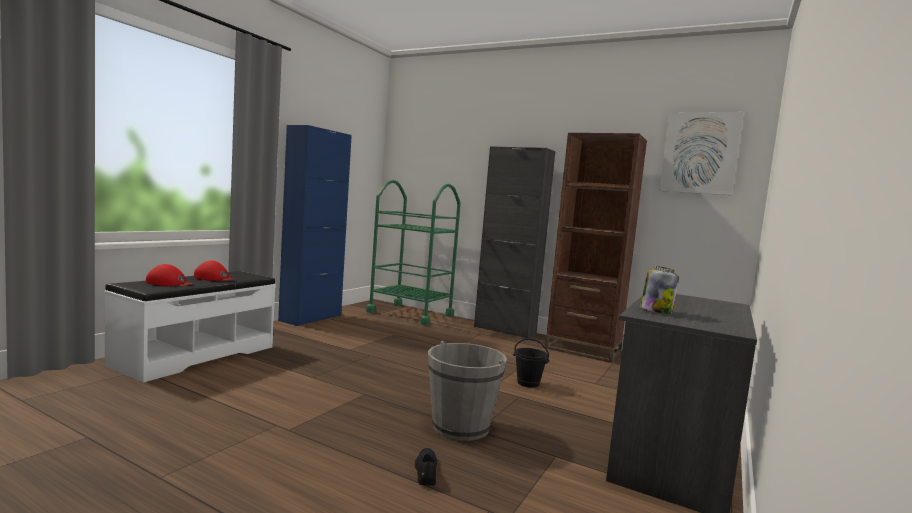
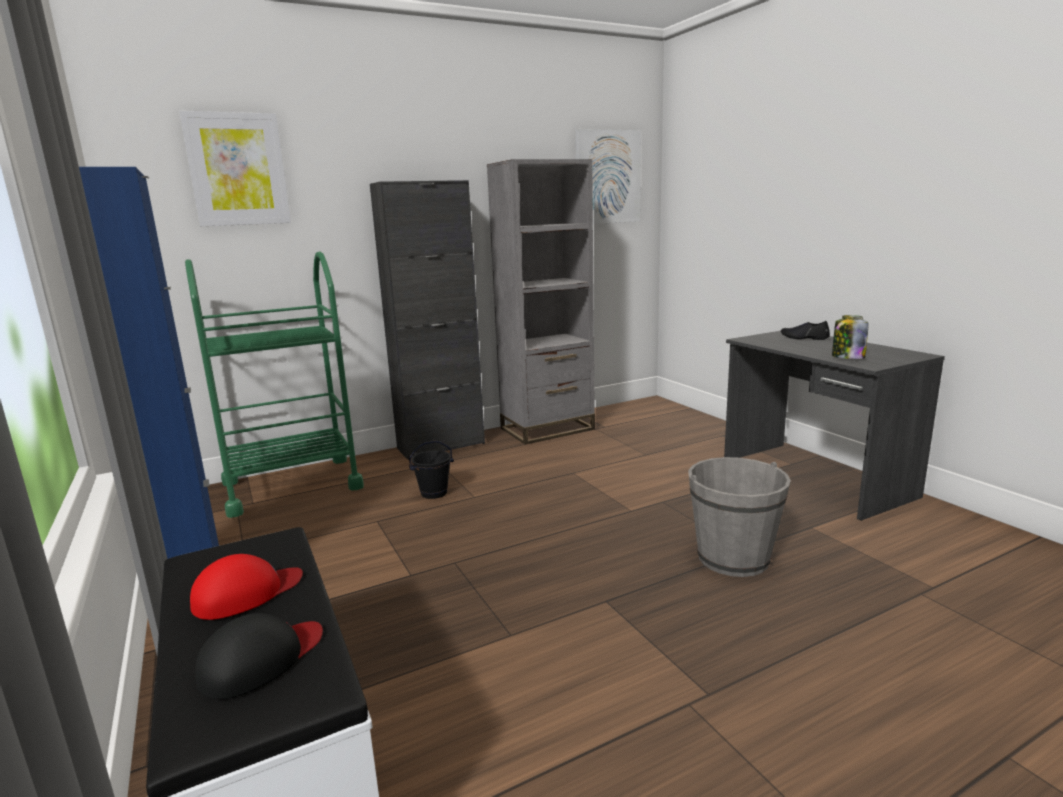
camera: 55 degrees left, 10 degrees up
(169, 283) = (261, 659): red cap -> black cap
(426, 471) = (841, 608): black shoe -> black shoe (804, 338)
(438, 139) = (237, 170): none -> picture
(528, 383) = (628, 486): black bucket -> black bucket (434, 493)
(583, 350) = (547, 429): brown bookcase -> grey bookcase

